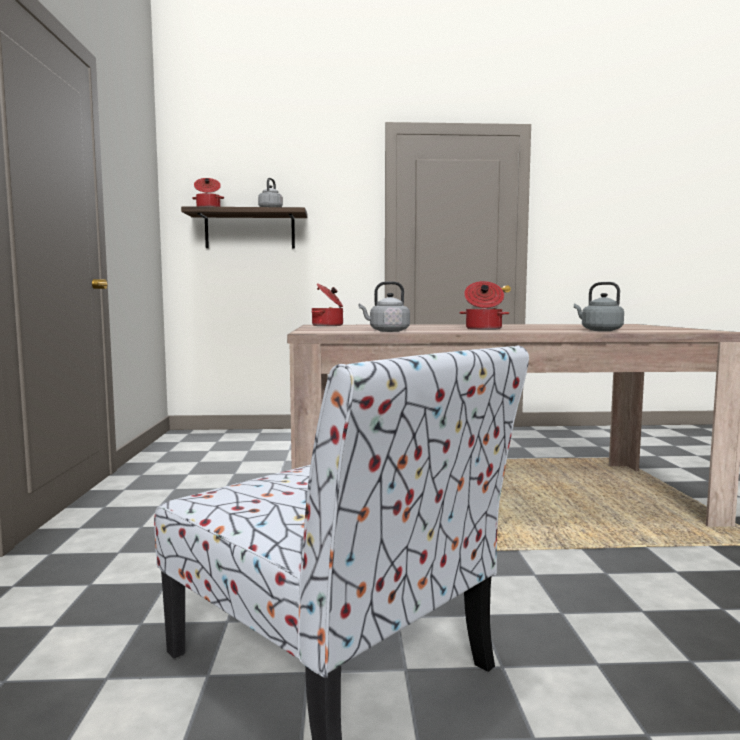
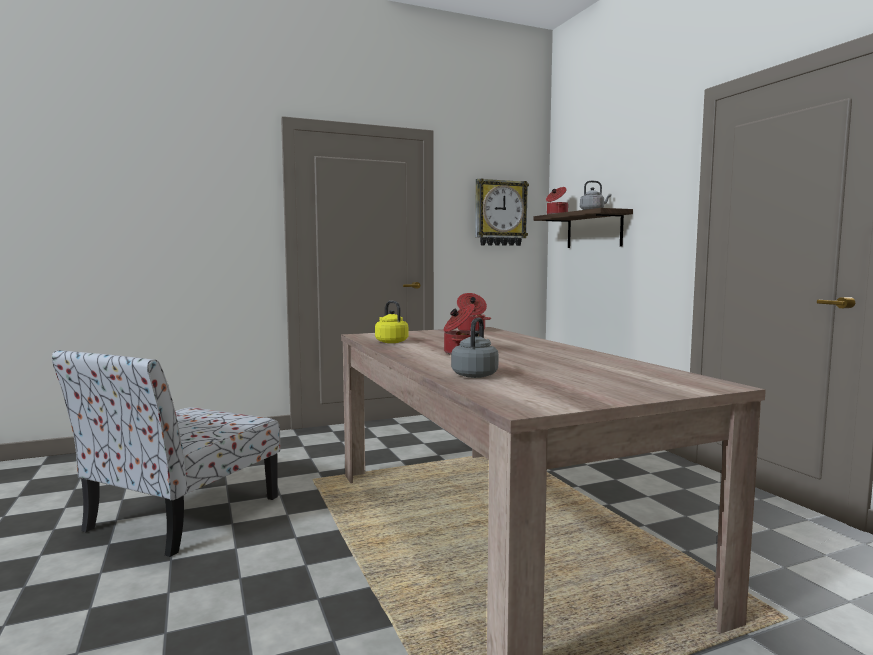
camera: 70 degrees right, 0 degrees up
(138, 196) = (500, 213): none -> wall clock
(387, 331) = (390, 342): grey kettle -> yellow kettle

